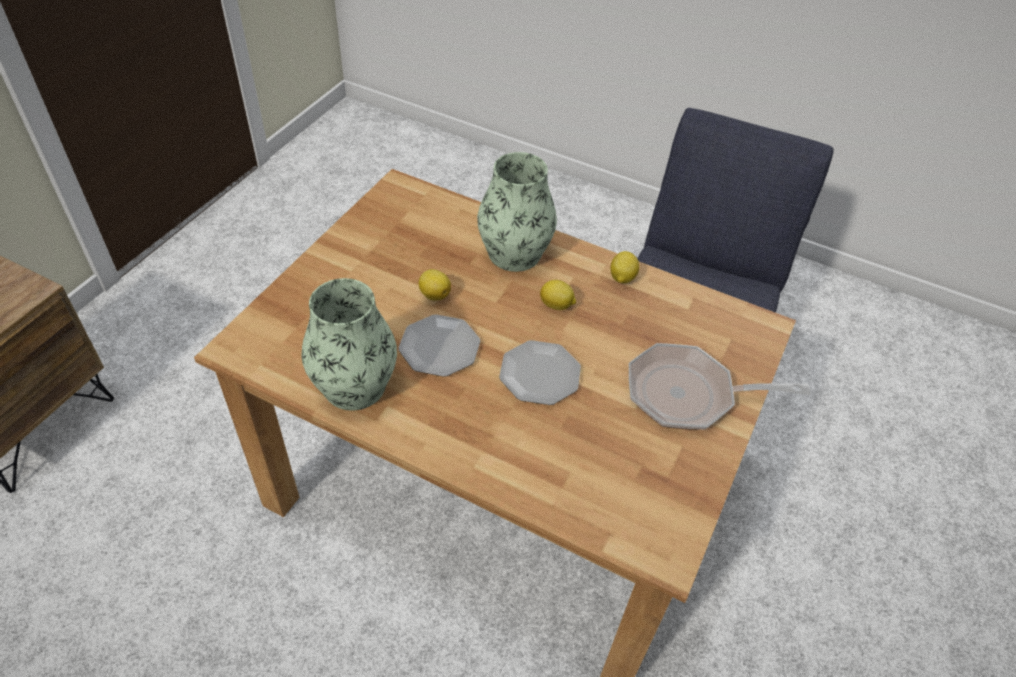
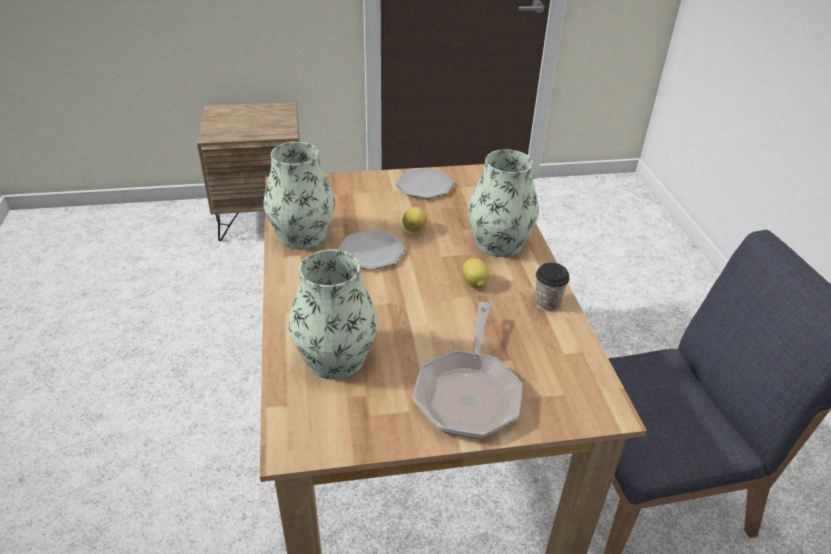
camera: 55 degrees right, 10 degrees down
(539, 375) = (397, 305): plate -> plate (424, 186)
(576, 462) = (335, 358): none -> vase
(621, 278) = (547, 303): lemon -> cup
(689, 394) = (468, 393): frying pan -> frying pan turned 135 degrees counterclockwise

